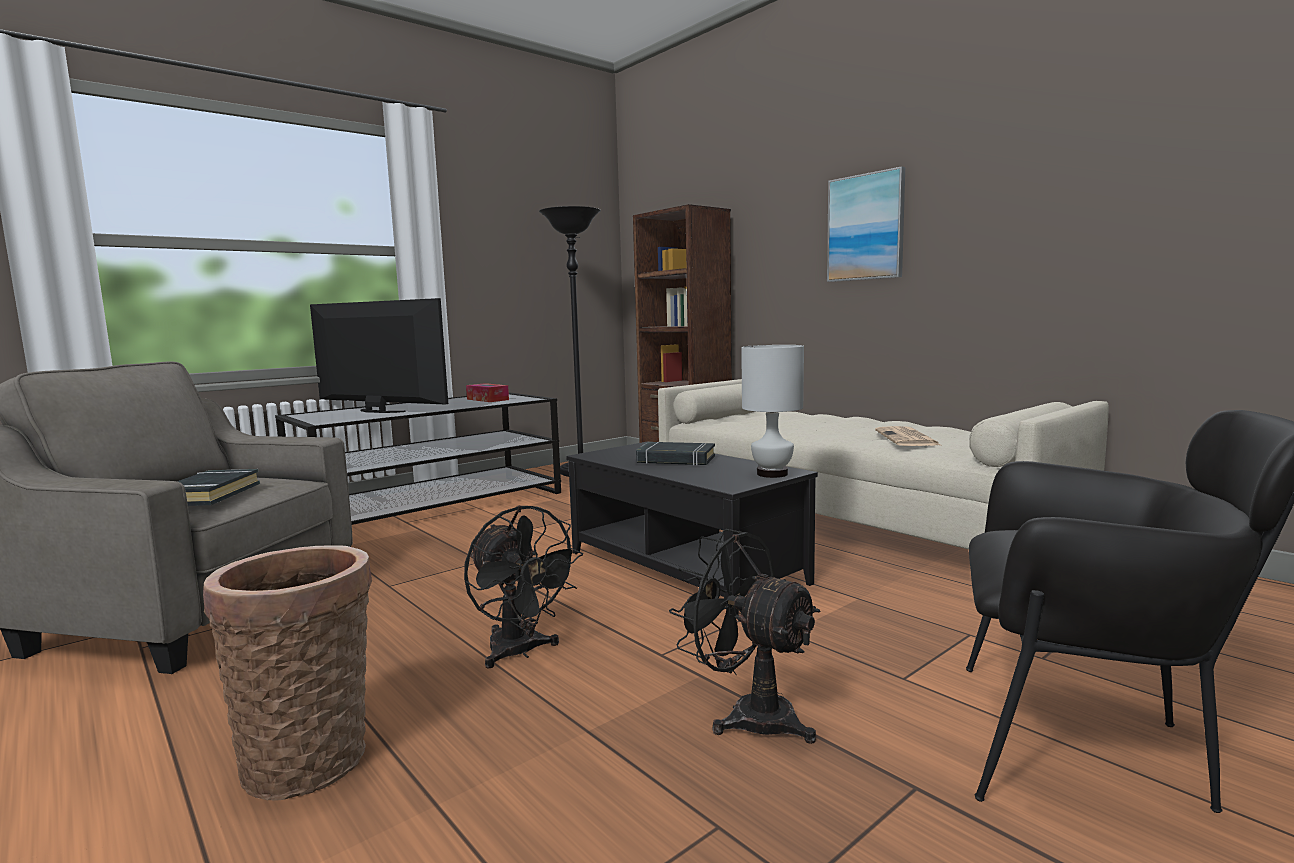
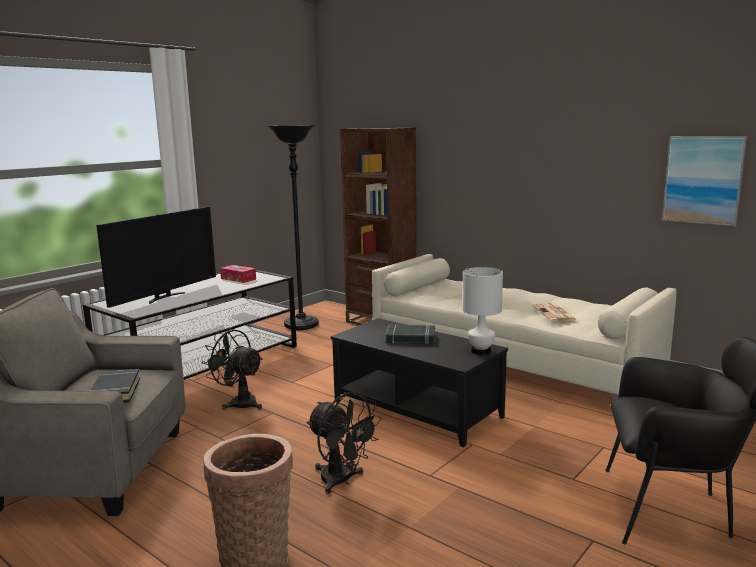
camera: 10 degrees left, 5 degrees up
(378, 411) = (164, 297): television -> television turned 105 degrees clockwise
(748, 714) = (495, 509): black fan -> black fan (238, 403)
(866, 227) = (519, 155): picture -> picture (703, 180)

